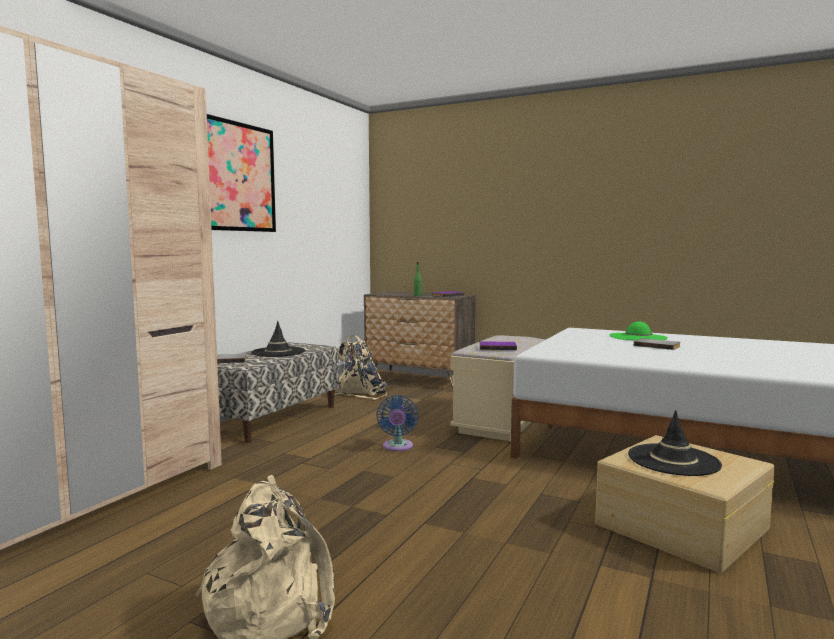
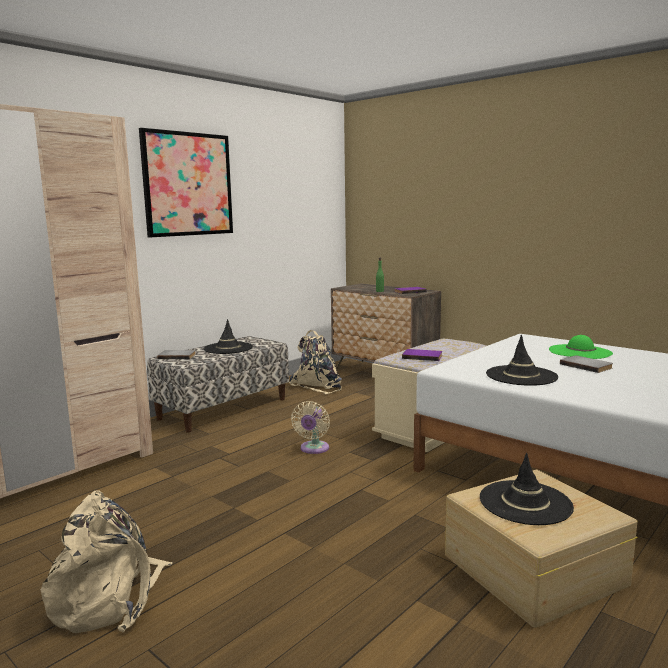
camera: 15 degrees right, 5 degrees up
(397, 447) = (313, 449): blue fan -> beige fan
(613, 354) = (521, 376): none -> black hat

